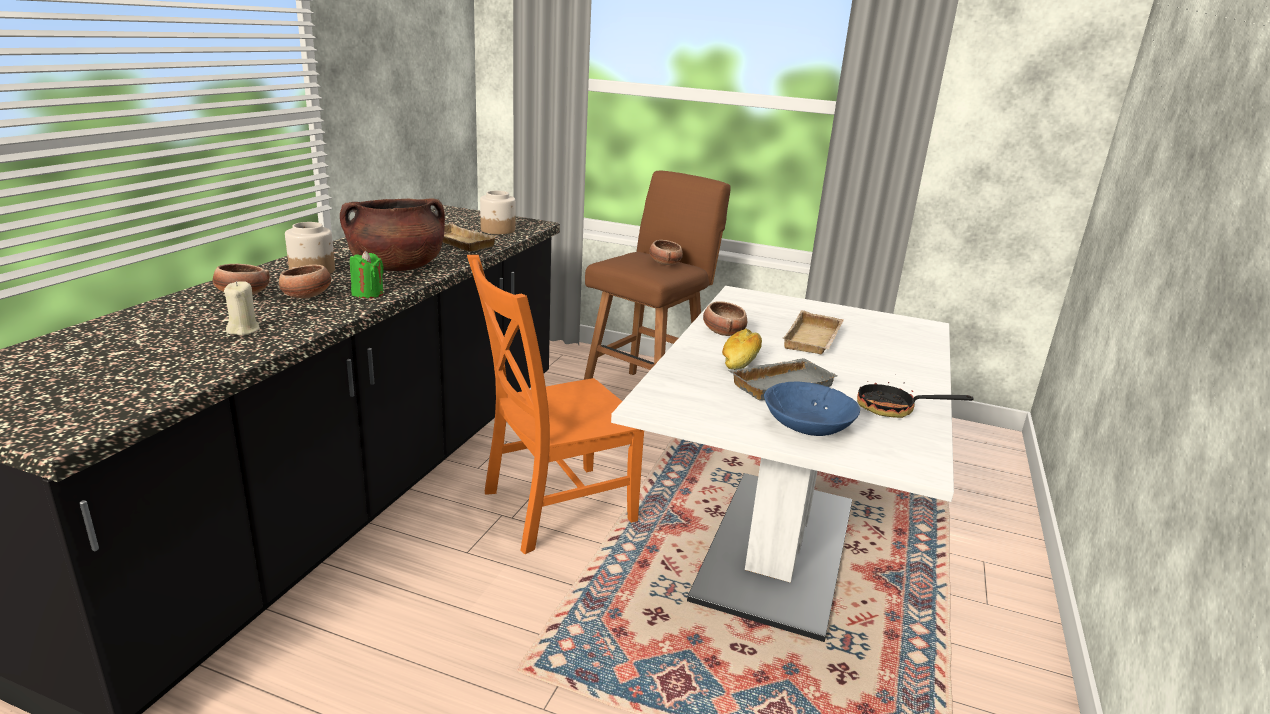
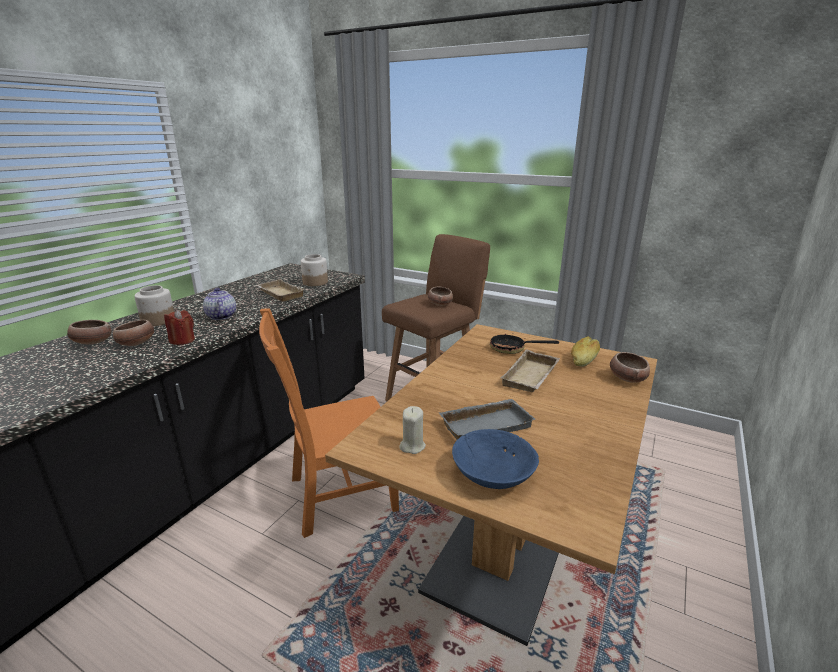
camera: 10 degrees right, 0 degrees up
(243, 330) = (66, 376): beige candle -> beige candle (412, 446)
(368, 293) = (182, 340): green candle -> red candle
(397, 267) = (221, 316): brown cooking pot -> teapot
(723, 332) = (456, 369): bowl -> bowl (627, 378)
(741, 360) = (460, 398): bread -> bread (584, 359)
(777, 548) = (505, 543): white dining table -> brown dining table
(894, 409) = (582, 454): frying pan -> frying pan (513, 349)

